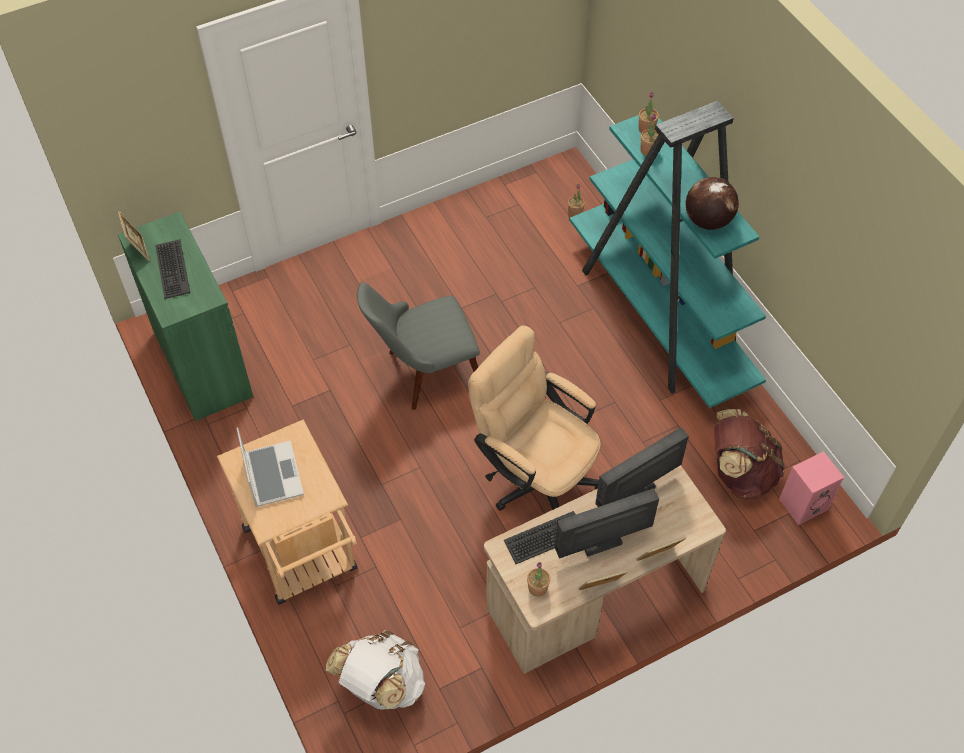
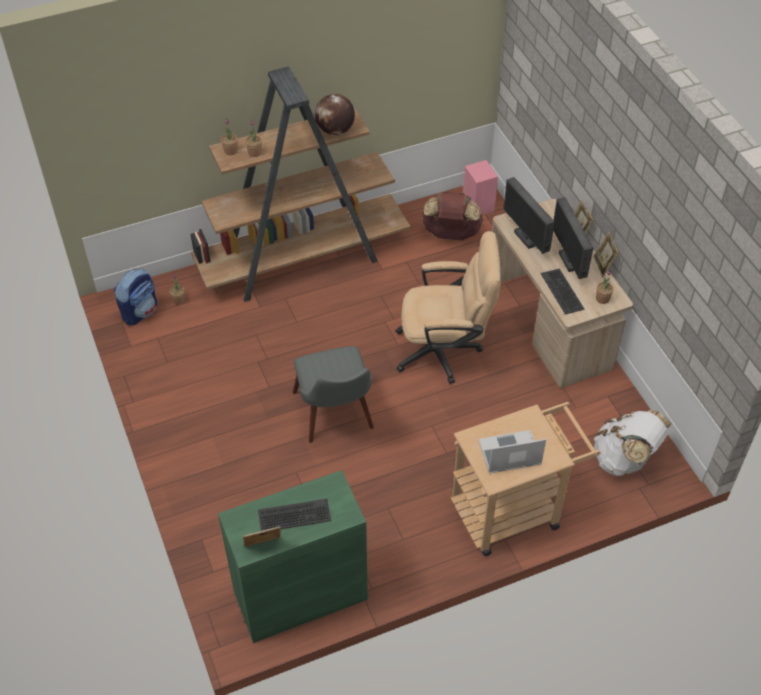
camera: 85 degrees left, 5 degrees down
(534, 476) = (445, 351): beige office chair -> beige office chair turned 135 degrees counterclockwise
(553, 184) = (140, 311): none -> backpack
(659, 318) = (303, 259): turquoise bookcase -> brown bookcase

